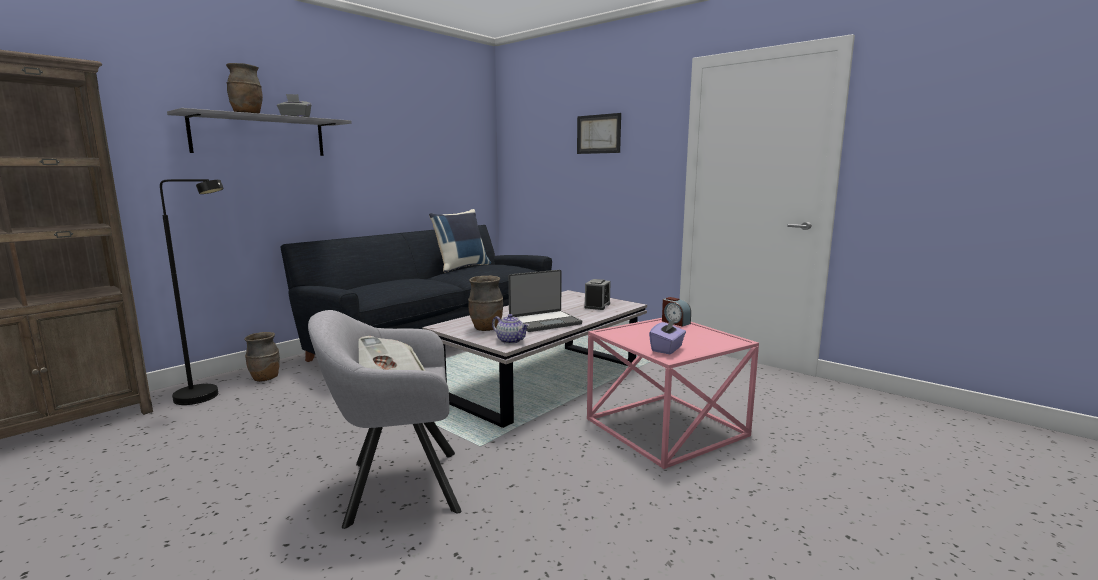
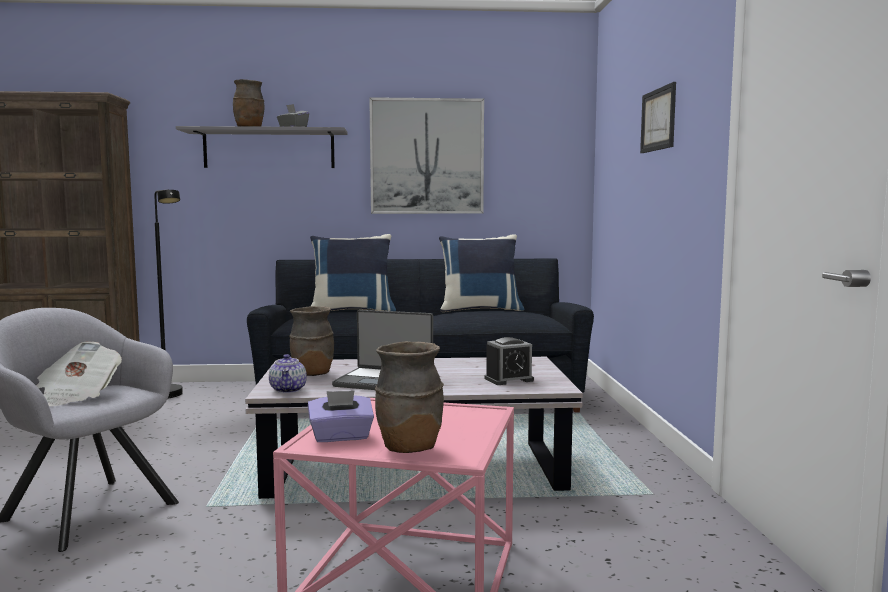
camera: 45 degrees right, 5 degrees down
(265, 379) = (226, 393): brown vase -> brown vase (409, 448)
(379, 281) = (352, 310): none -> blue pillow
(395, 147) = (427, 156): none -> picture
(675, 322) = (480, 414): alarm clock -> none

